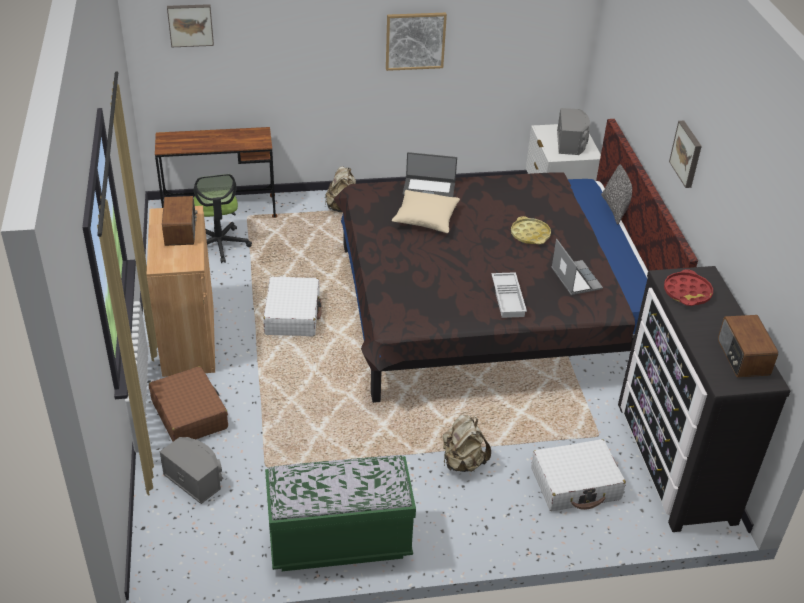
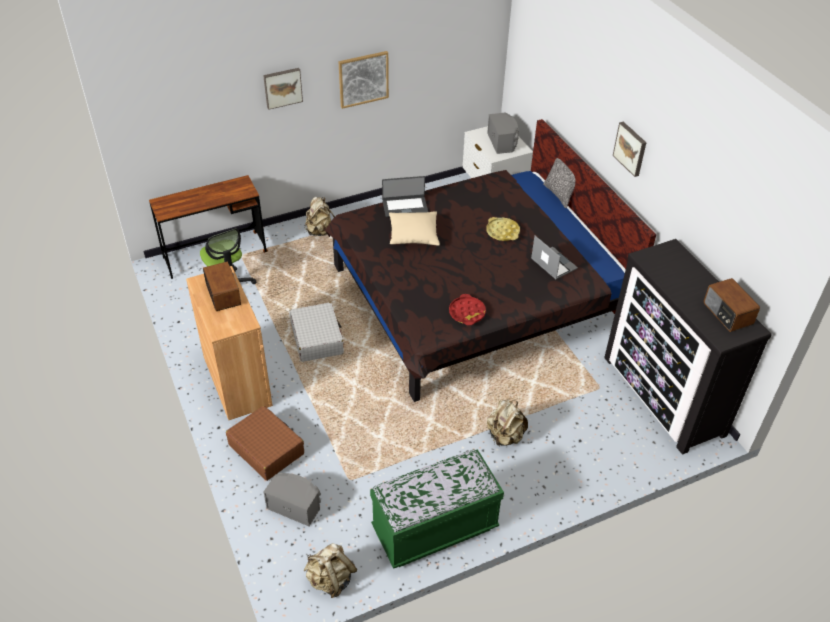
camera: 15 degrees left, 5 degrees up
(190, 24) = (169, 100): picture -> picture (282, 87)
(200, 565) = (331, 580): none -> beige backpack
(509, 298) = (508, 293): white tray -> none
(575, 484) = (597, 433): white suitcase -> none
(687, 292) = (665, 266): red tray -> red tray (467, 313)

